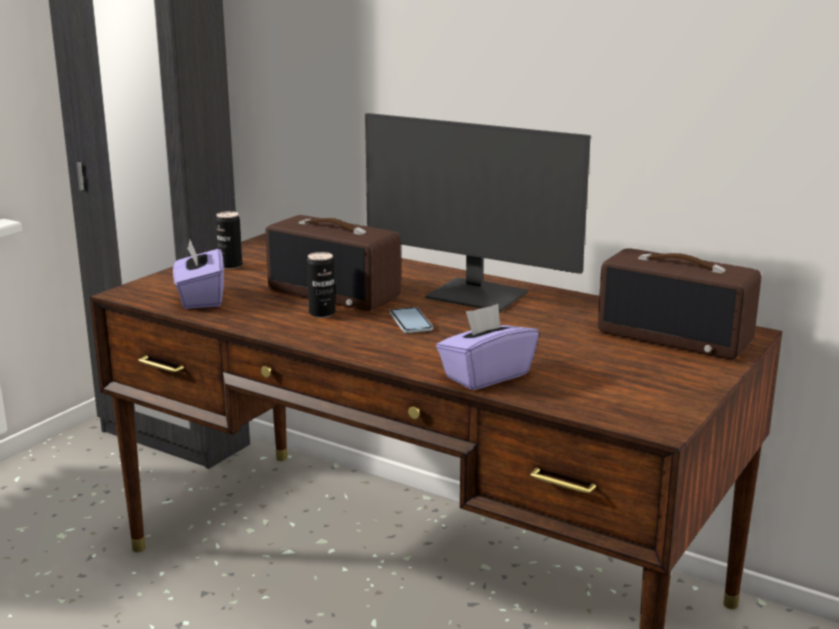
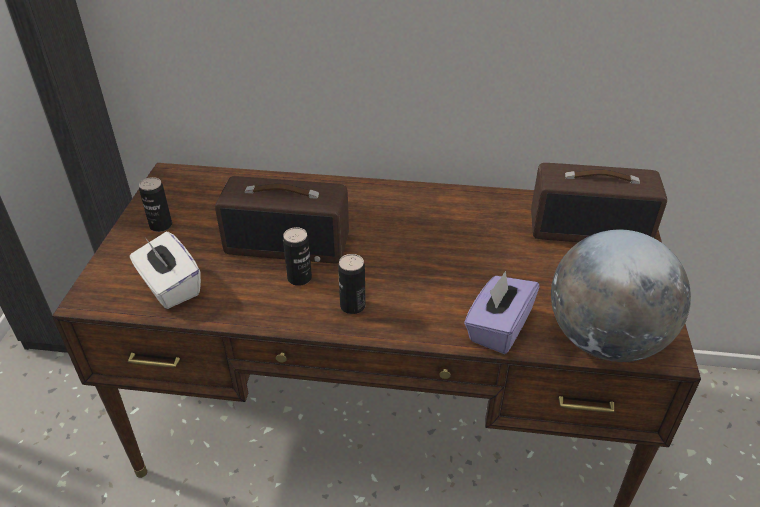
camera: 25 degrees left, 20 degrees up
(200, 298) = (170, 287): purple tissue box -> white tissue box
(354, 337) = (352, 306): none -> can
(410, 322) = (382, 268): phone -> none
(476, 296) = (406, 214): monitor -> none
(595, 404) = (604, 340): none -> globe

